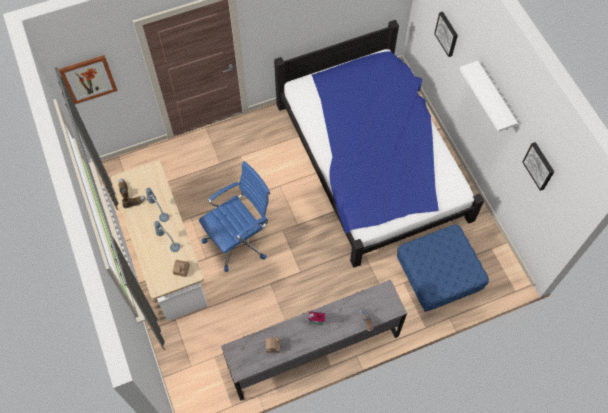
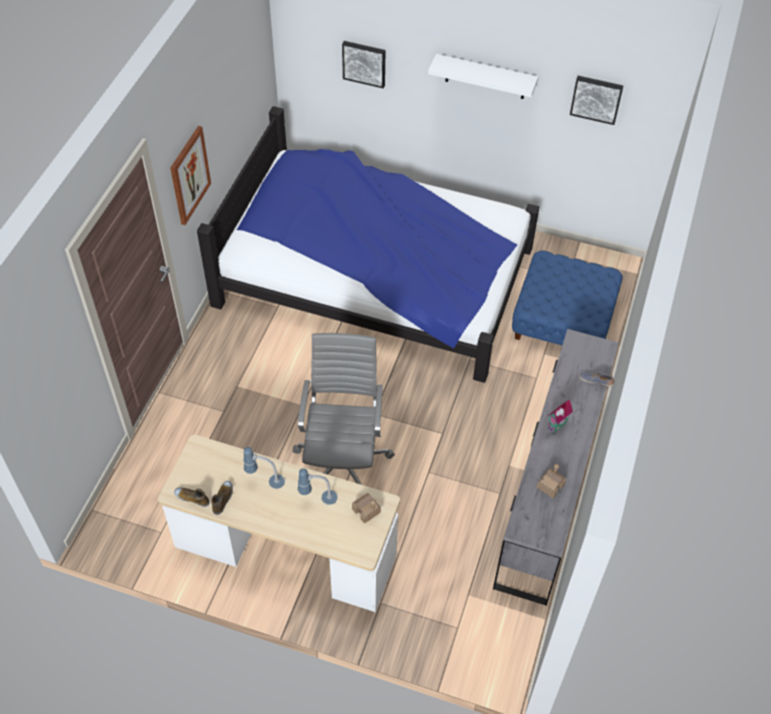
camera: 50 degrees left, 10 degrees down
(88, 79) = (42, 385): picture -> picture (189, 175)
(239, 239) = (343, 463): blue office chair -> grey office chair

